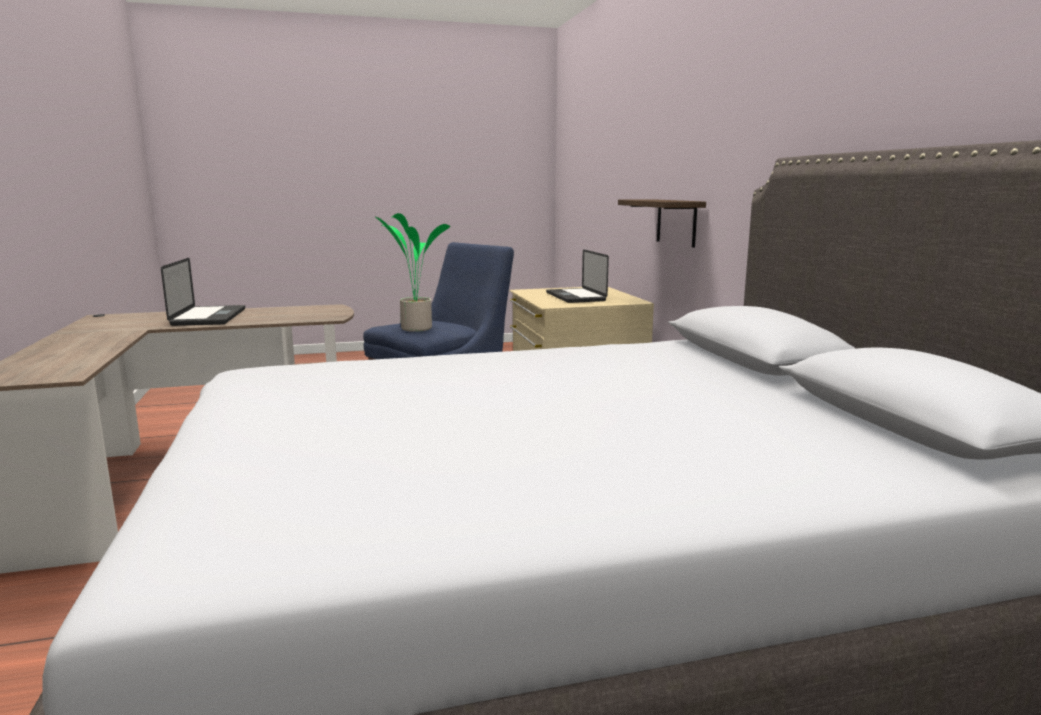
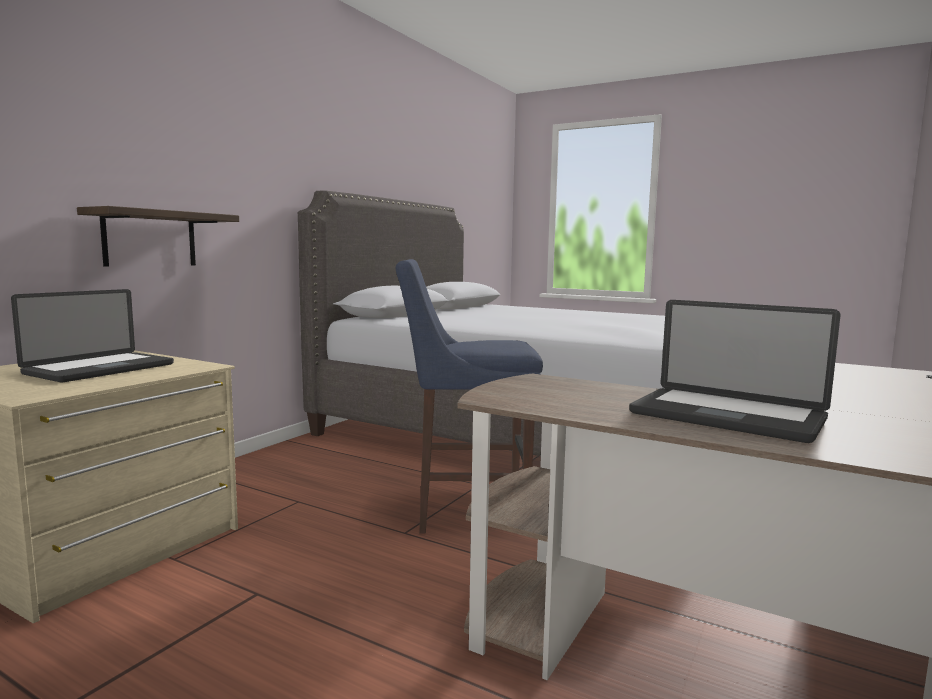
camera: 135 degrees left, 5 degrees down
(209, 317) = (726, 416): laptop -> laptop turned 90 degrees counterclockwise
(414, 329) = (509, 343): potted plant -> none

